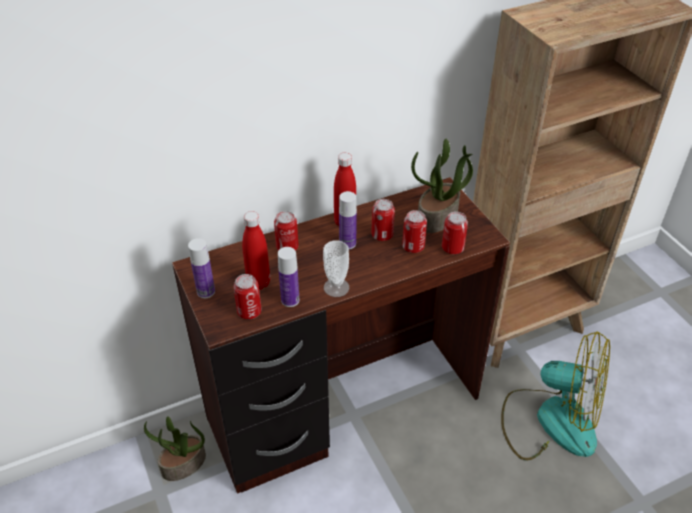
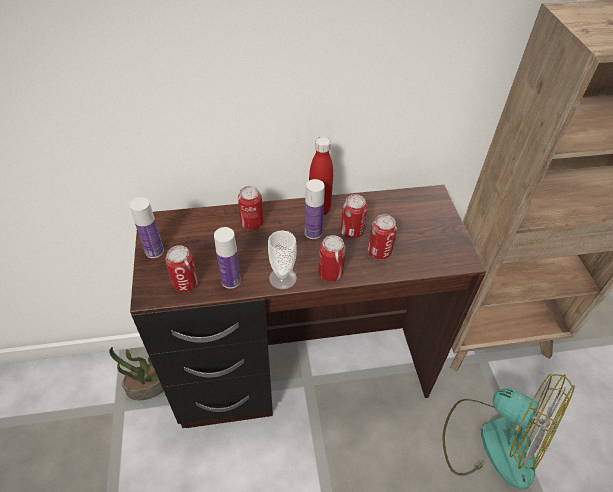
camera: 15 degrees right, 5 degrees up
(258, 283) = (208, 254): red bottle -> none
(437, 218) = (416, 226): potted plant -> none
(452, 248) = (421, 263): can -> can (330, 273)

